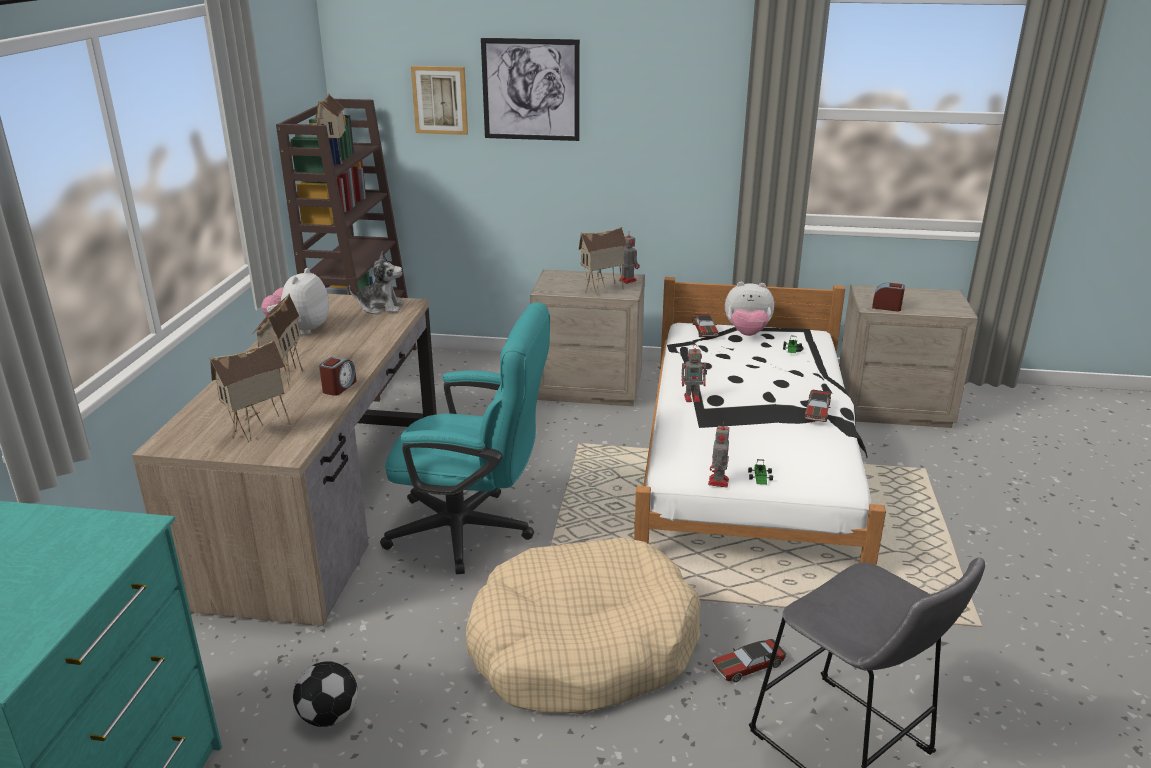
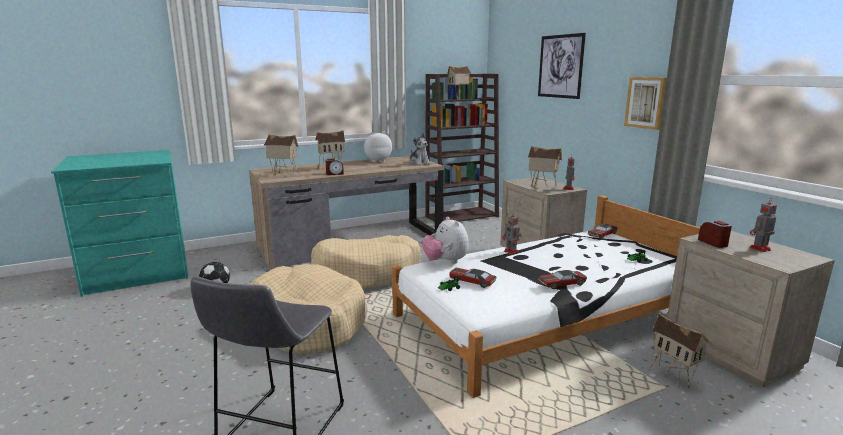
camera: 55 degrees right, 10 degrees down
(440, 100) = (523, 74): picture -> picture (645, 102)
(473, 532) = (367, 273): turquoise office chair -> beige dog bed
(718, 482) = (425, 278): toy robot -> toy robot (759, 249)
(747, 333) = (628, 245): plush toy -> plush toy (445, 261)
(748, 666) = (330, 374): toy car -> toy car (472, 281)
(911, 456) = (673, 377): none -> toy house

